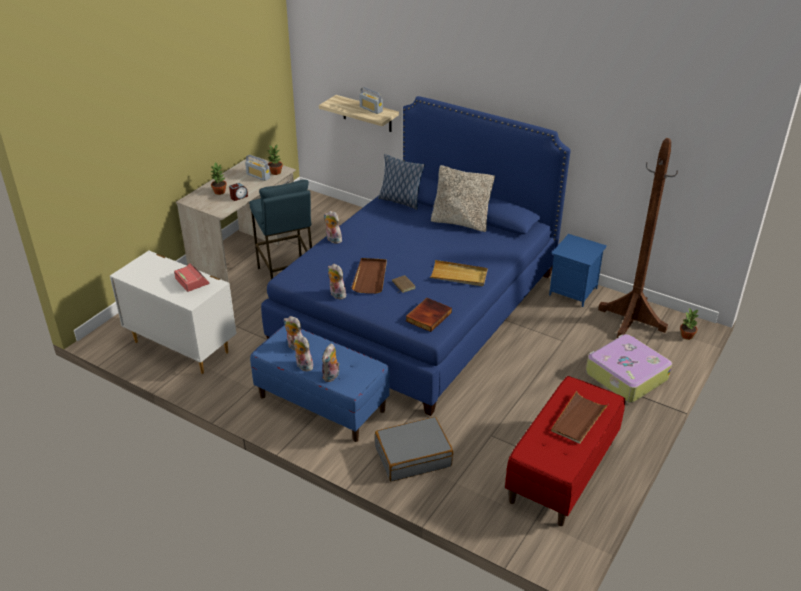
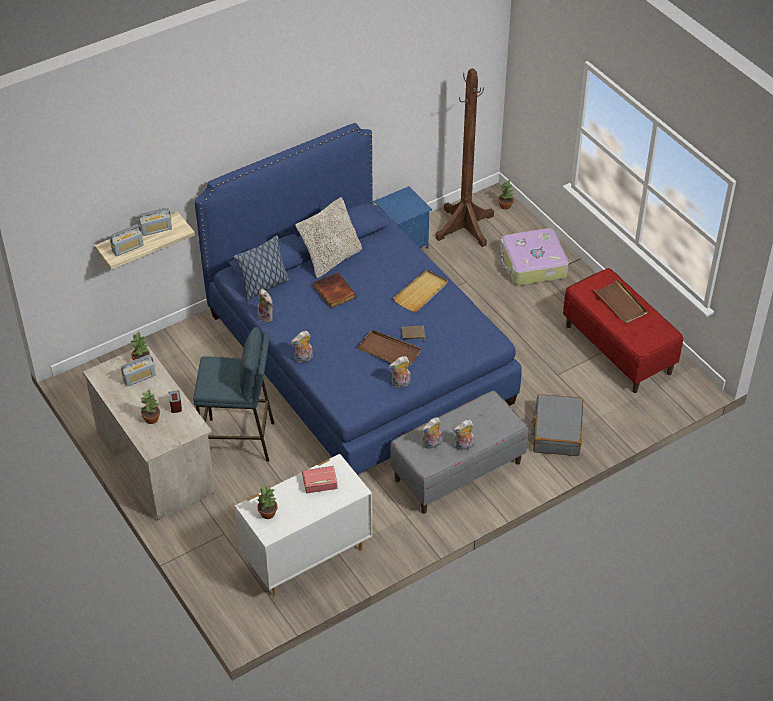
camera: 65 degrees left, 10 degrees up
(145, 267) = (268, 514): none -> potted plant
(322, 403) = (457, 471): blue bench -> grey bench
(331, 377) = (489, 431): plush toy -> plush toy (267, 316)
(342, 105) = (128, 248): none -> radio
(428, 316) = (469, 334): book -> book (333, 292)

